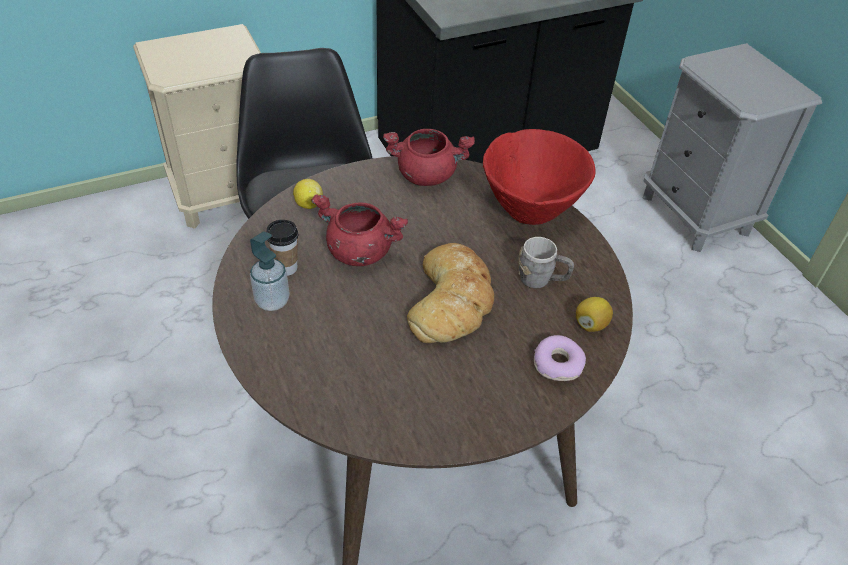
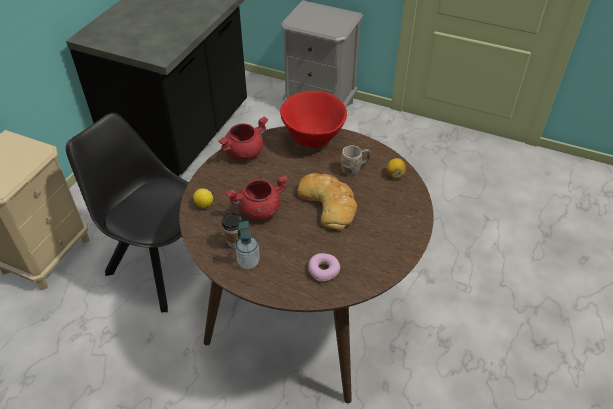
camera: 40 degrees left, 0 degrees up
(558, 364) = (402, 200): donut -> donut (323, 270)

